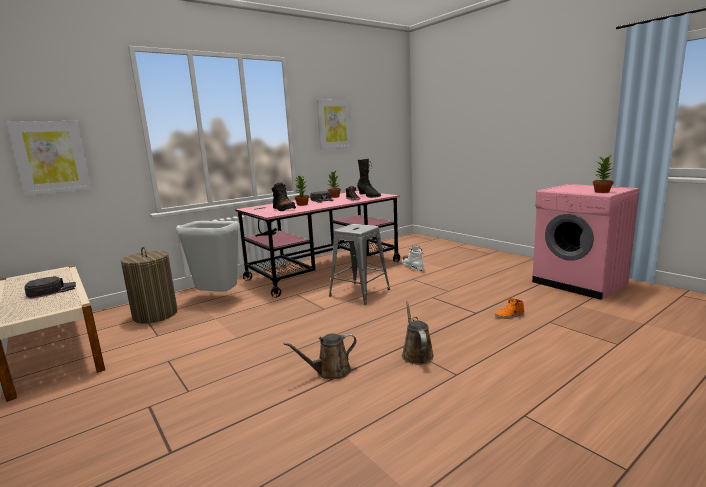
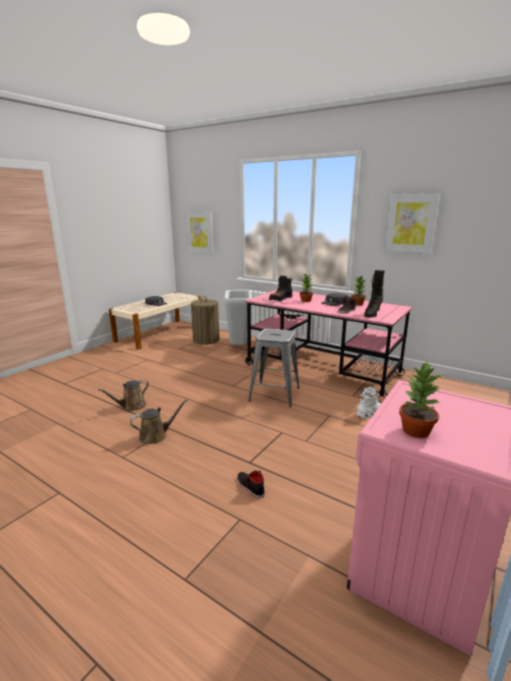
camera: 70 degrees right, 5 degrees up
(330, 372) = (131, 406): brown watering can -> brown watering can turned 90 degrees counterclockwise
(509, 315) = (250, 486): orange shoe -> black shoe

